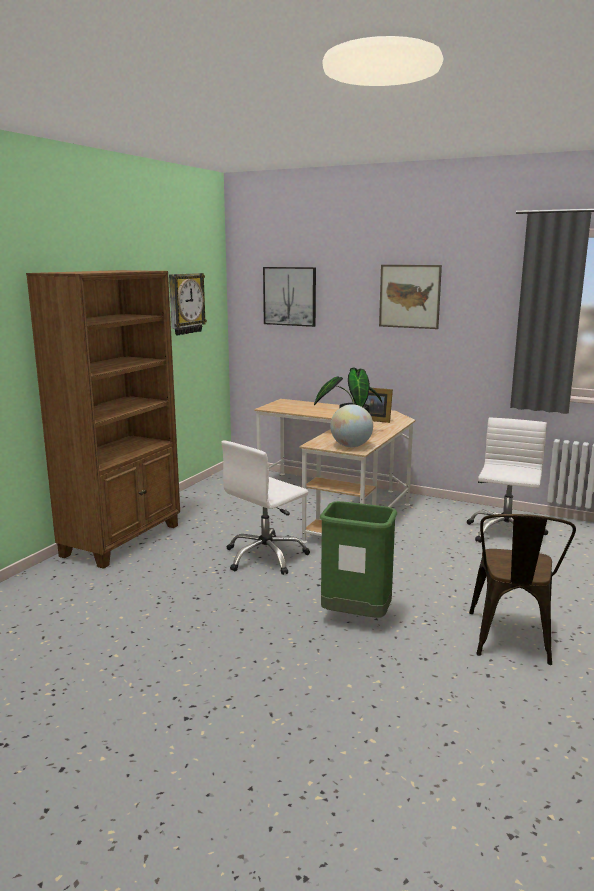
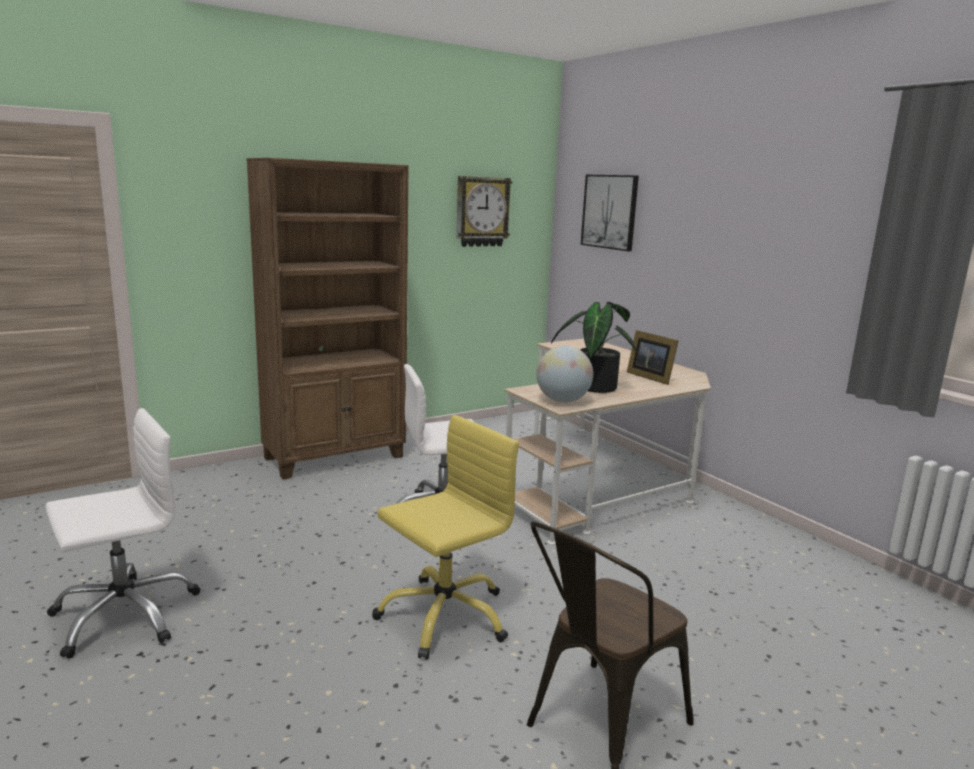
camera: 30 degrees right, 0 degrees up
(356, 618) = (444, 616): green trash can -> yellow office chair
(409, 296) = (738, 217): picture -> none
(505, 533) = (786, 576): white office chair -> white office chair (125, 614)

